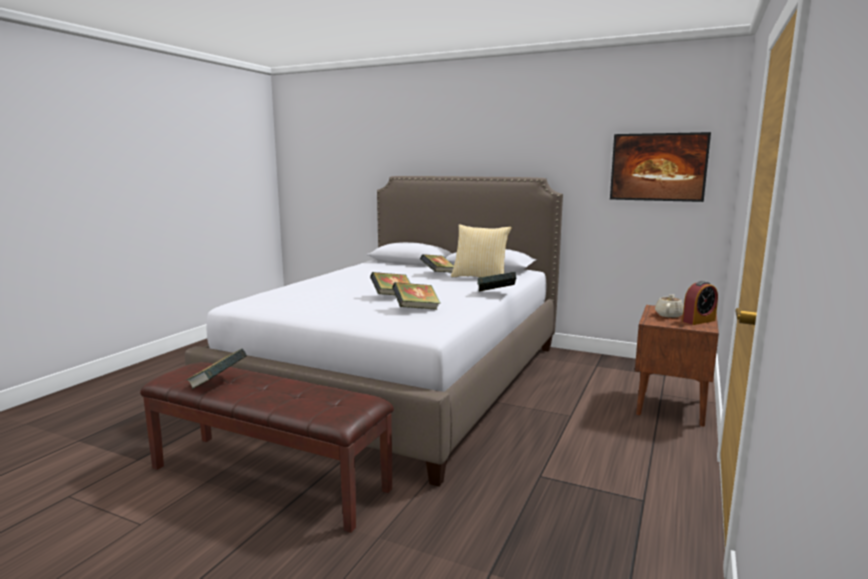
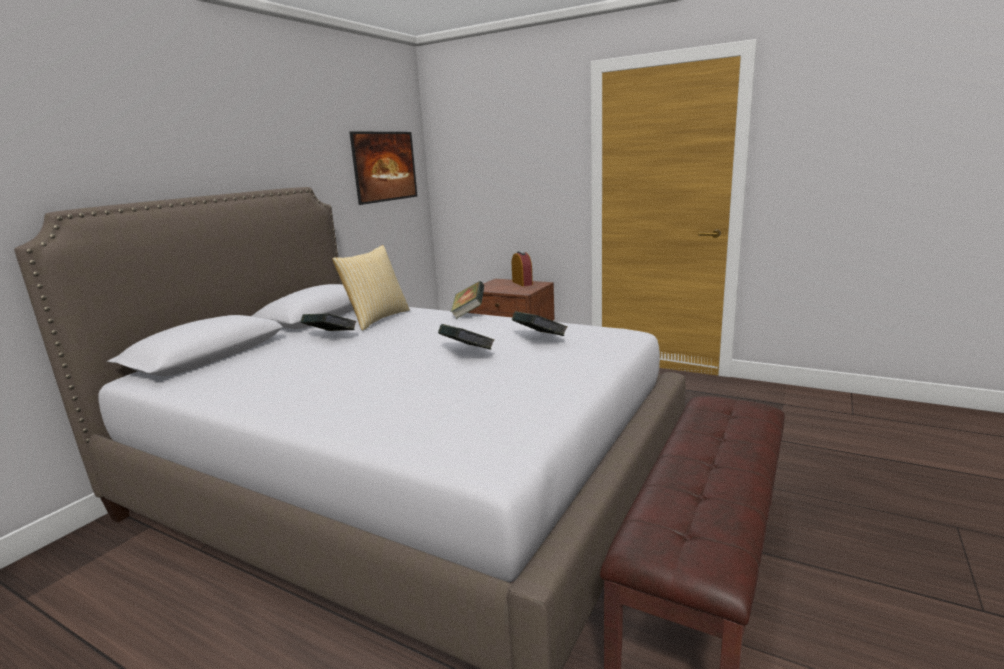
camera: 85 degrees left, 5 degrees up
(218, 383) = (718, 500): book -> none
(669, 315) = (504, 287): beige teapot -> none

